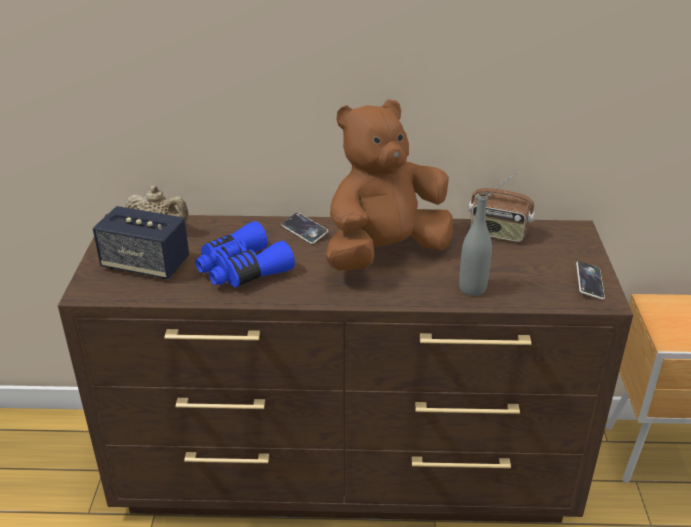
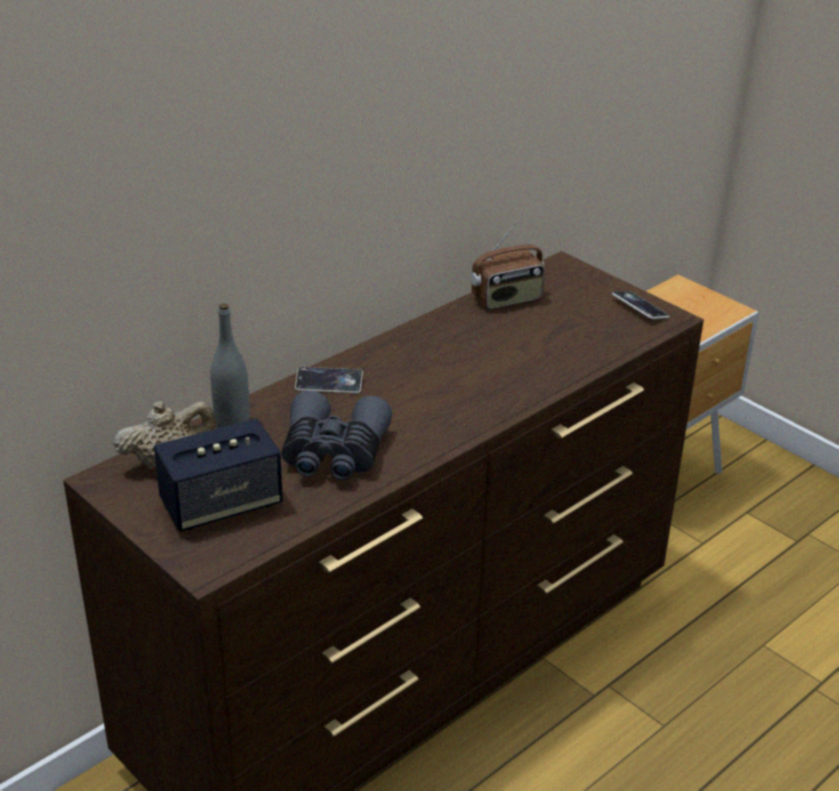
camera: 45 degrees left, 0 degrees up
(242, 270) = (333, 454): blue binoculars -> grey binoculars
(384, 253) = (440, 366): brown plush toy -> none
(472, 288) = (563, 360): grey bottle -> grey bottle (232, 424)

